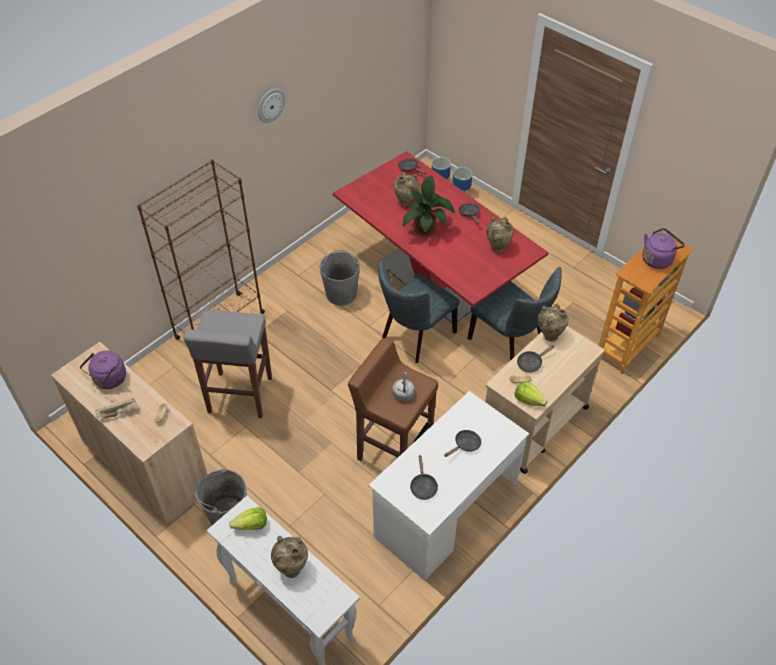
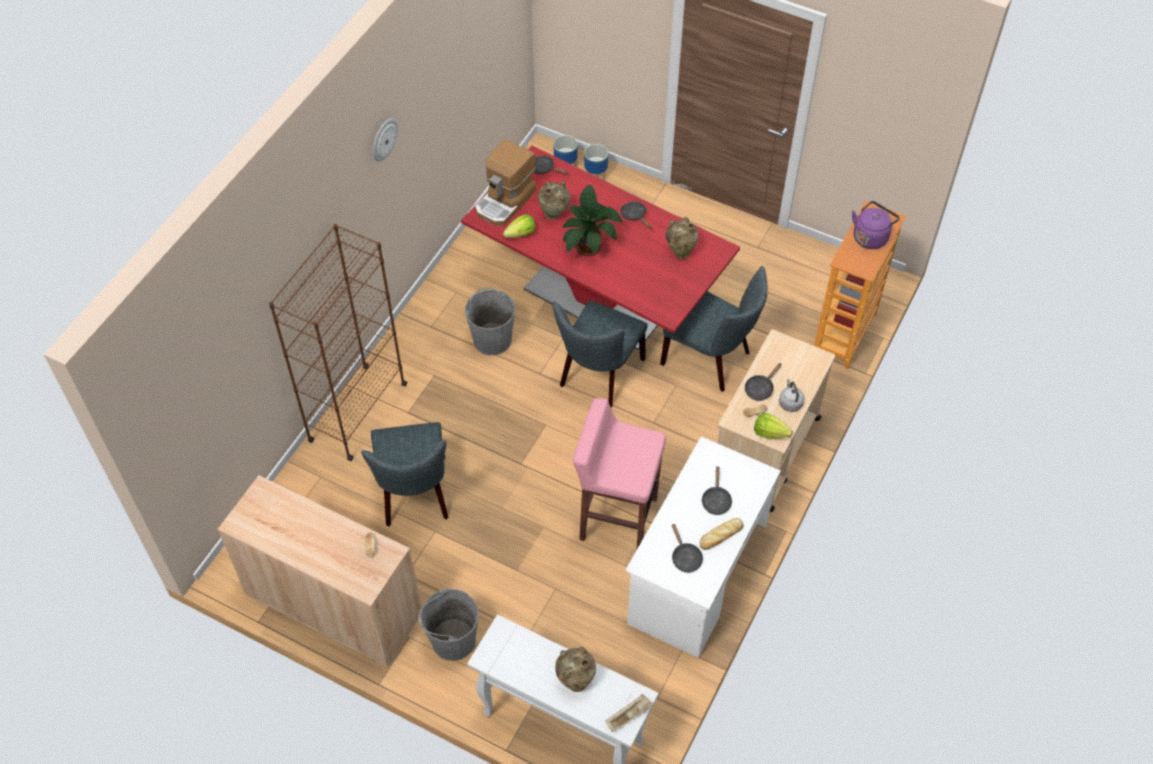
camera: 15 degrees left, 5 degrees up
(109, 380) = (291, 520): purple kettle -> none
(118, 412) = (318, 555): beige tray -> beige tray (629, 715)
(239, 396) = (415, 495): grey stool -> grey chair
(251, 526) = (515, 646): lettuce -> lettuce (521, 234)
(371, 186) = (505, 202): none -> coffee machine
(393, 449) = (617, 518): brown stool -> pink stool
(403, 393) = (631, 457): grey kettle -> grey kettle (790, 402)
(459, 476) = (720, 536): none -> bread
(465, 445) = (716, 500): black frying pan -> black frying pan turned 150 degrees clockwise
(549, 335) = (771, 350): beige vase -> none

